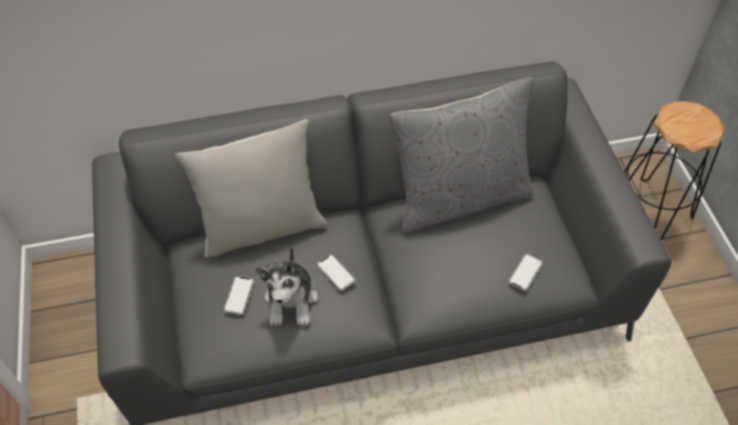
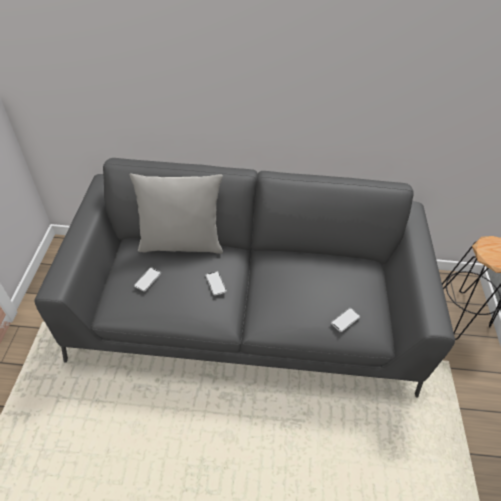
camera: 15 degrees right, 5 degrees down
(291, 299) = (180, 292): plush toy -> none
(459, 197) = (318, 260): grey pillow -> none

